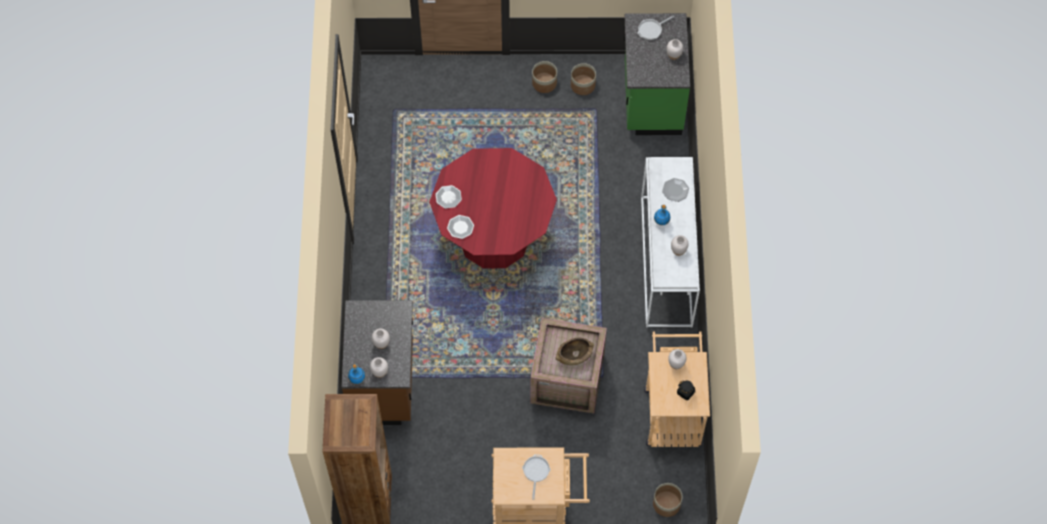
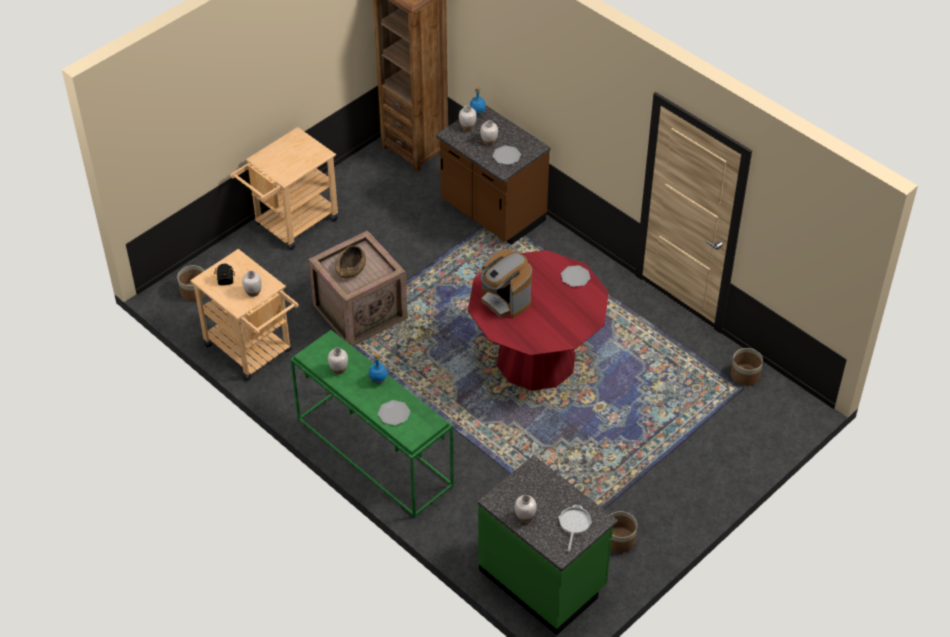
camera: 135 degrees right, 15 degrees down
(460, 227) = (538, 264): plate -> plate (506, 156)
(513, 219) = (505, 300): none -> coffee machine
(535, 472) = (287, 160): frying pan -> none
(544, 83) = (654, 513): planter -> planter (745, 375)
(667, 262) = (372, 452): white console table -> green console table

